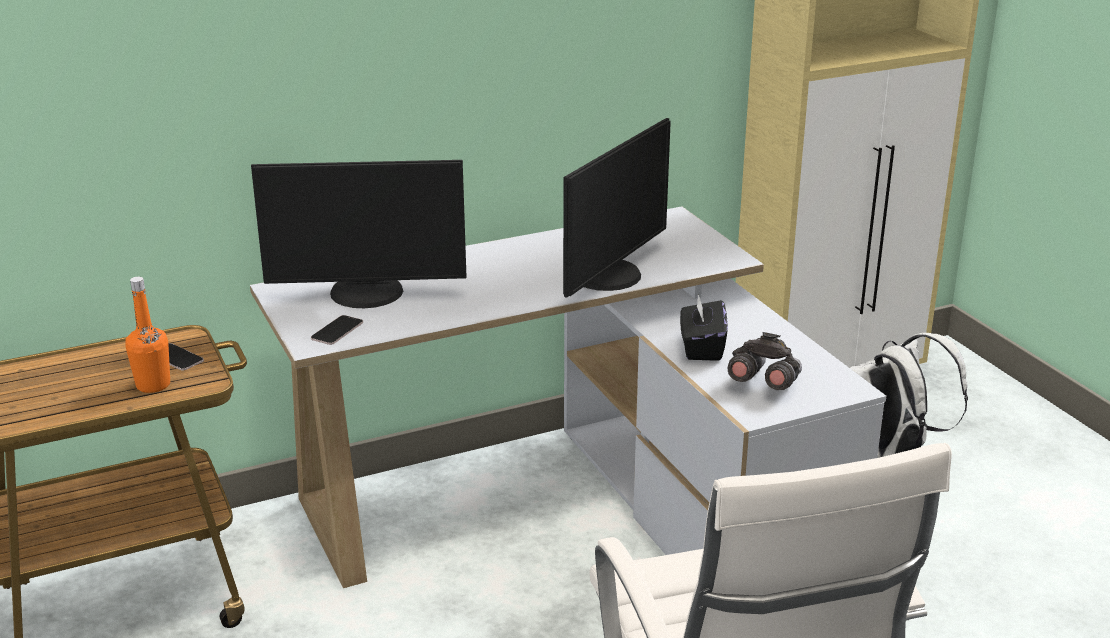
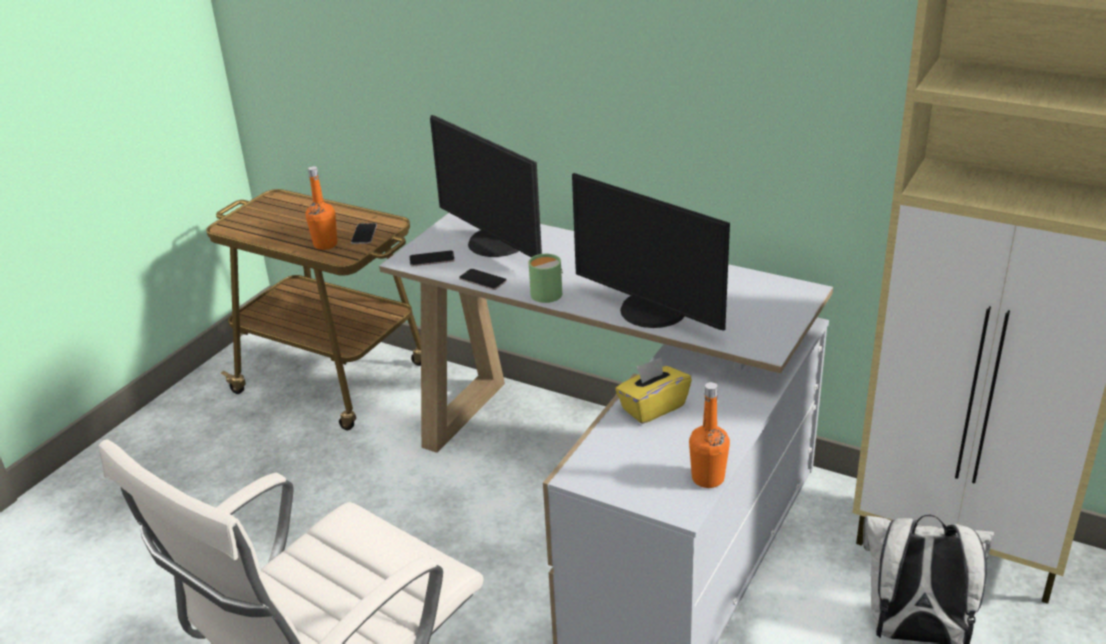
camera: 55 degrees right, 5 degrees up
(425, 322) = (482, 280): none -> phone
(500, 304) = (545, 292): none -> green mug
(609, 276) = (651, 312): monitor -> monitor turned 45 degrees clockwise
(701, 348) = (652, 407): black tissue box -> yellow tissue box
(763, 384) = (632, 460): grey binoculars -> none
(826, 364) = (708, 478): none -> orange bottle

